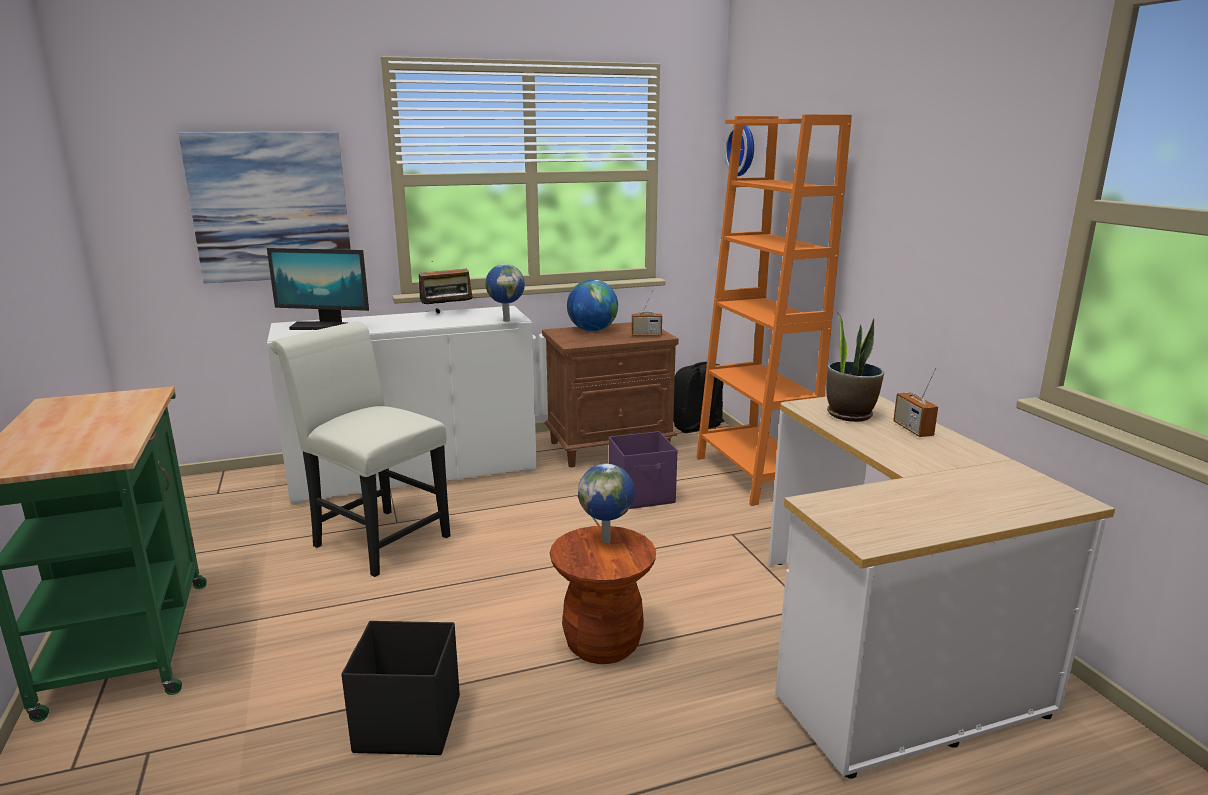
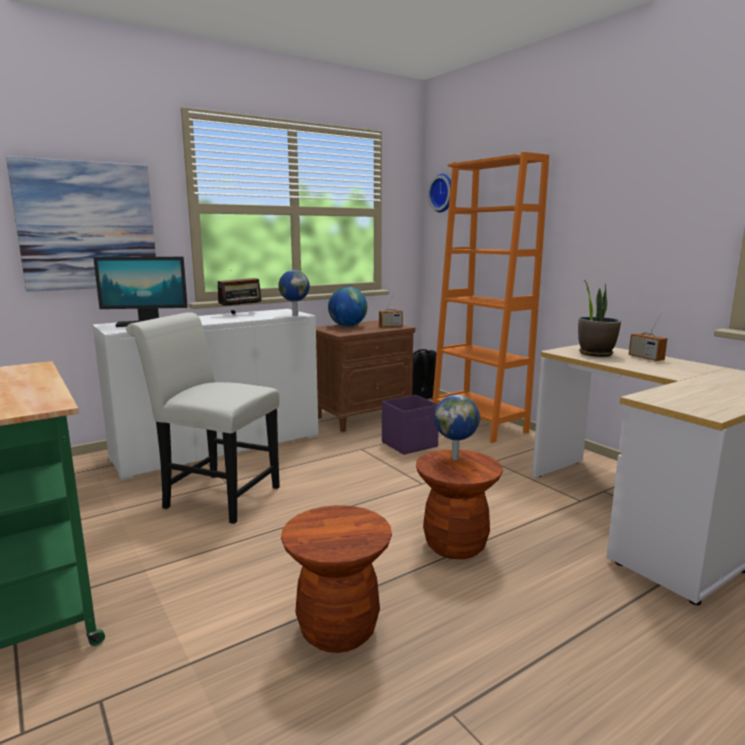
camera: 15 degrees left, 5 degrees down
(407, 723) = (338, 629): black storage box -> brown stool

